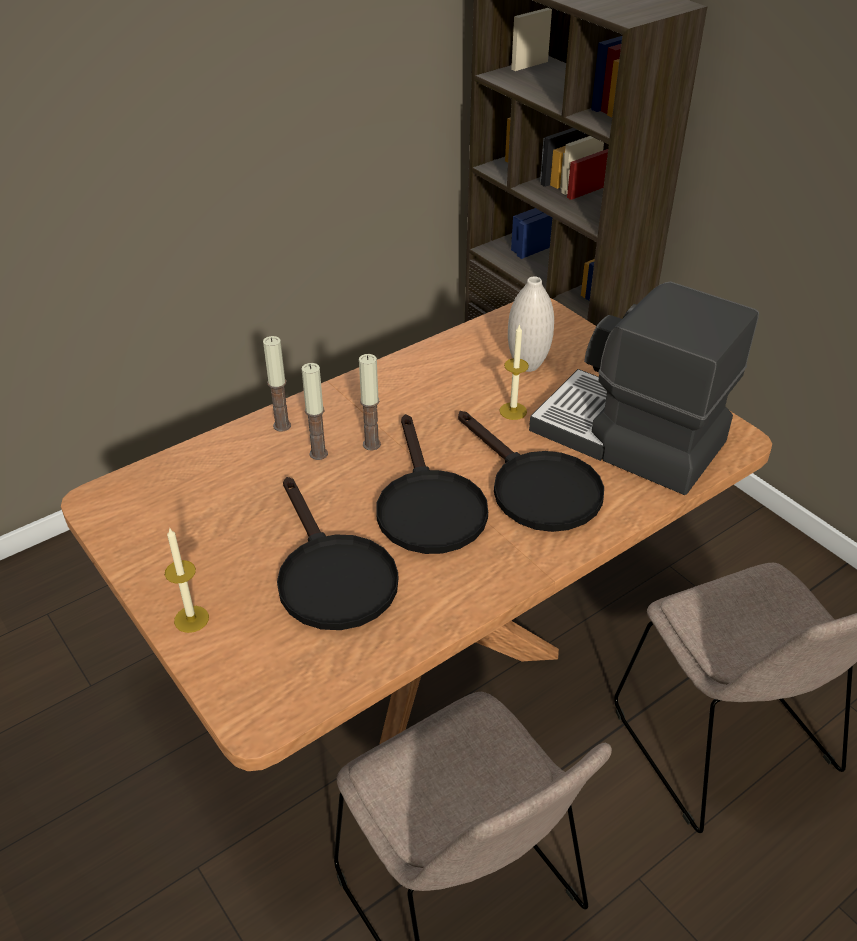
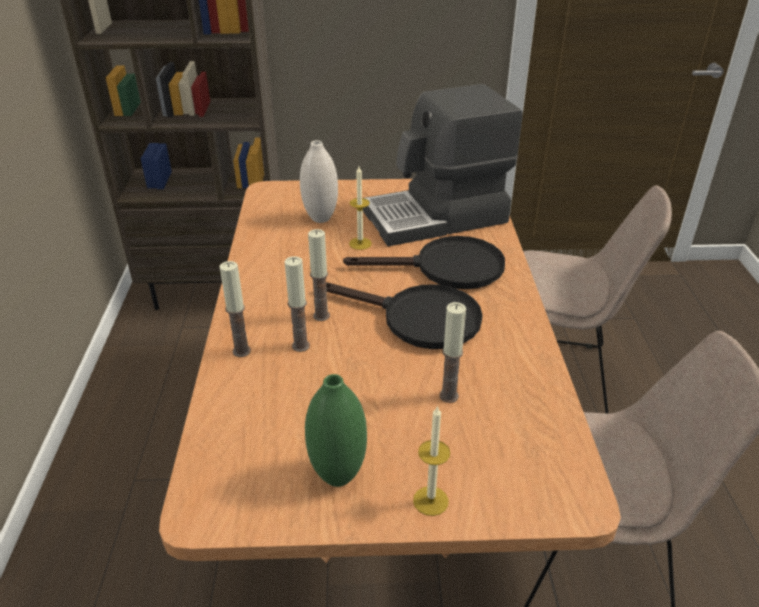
camera: 55 degrees left, 5 degrees down
(181, 552) = (338, 475): none -> green vase
(331, 575) = (449, 396): black frying pan -> candle

